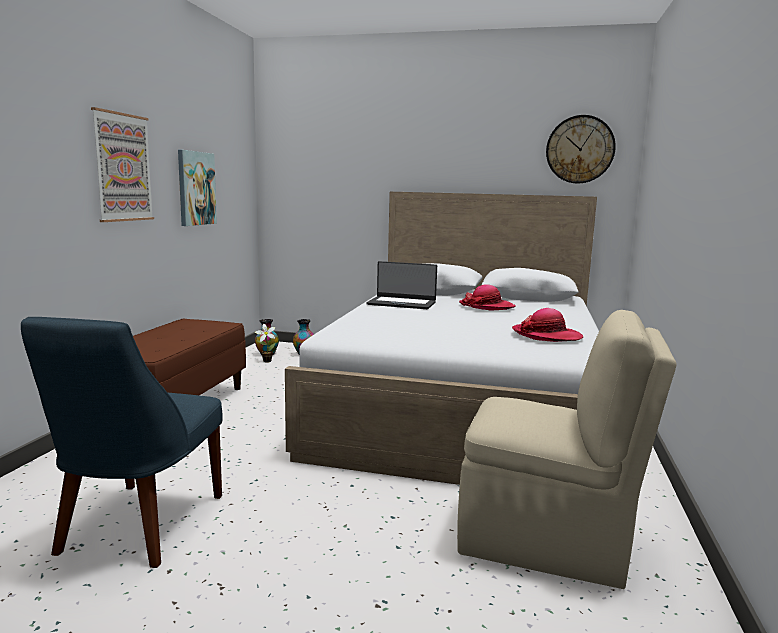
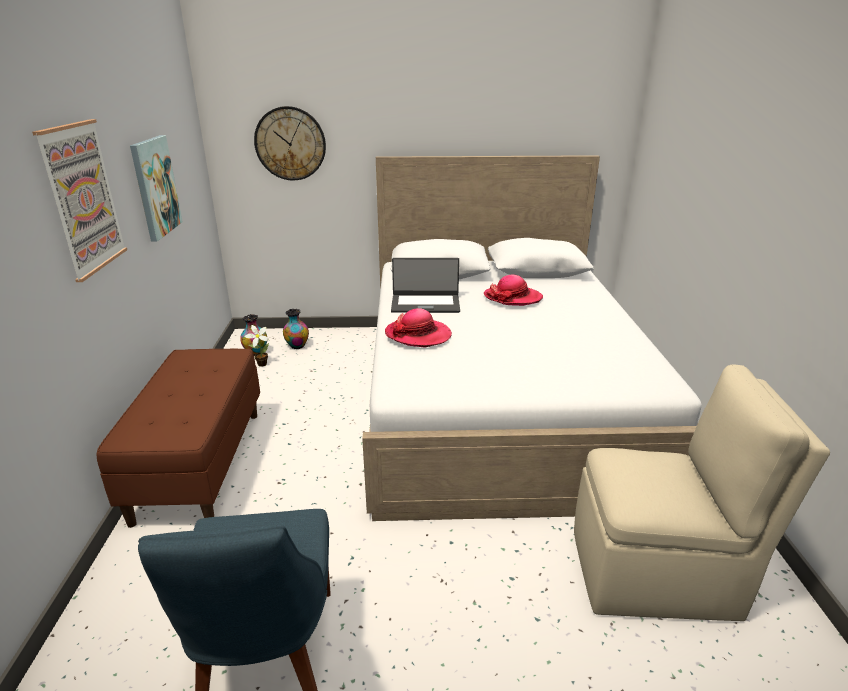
camera: 15 degrees left, 15 degrees up
(546, 336) = (604, 348): hat -> hat (418, 335)
(580, 149) = (582, 103): wall clock -> wall clock (290, 144)

